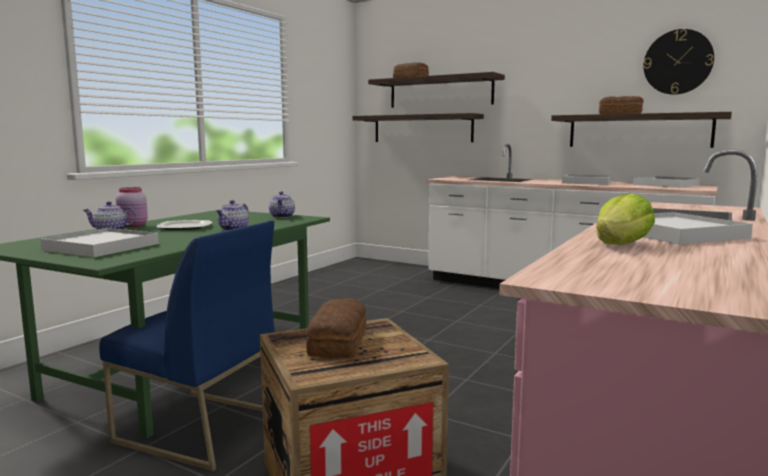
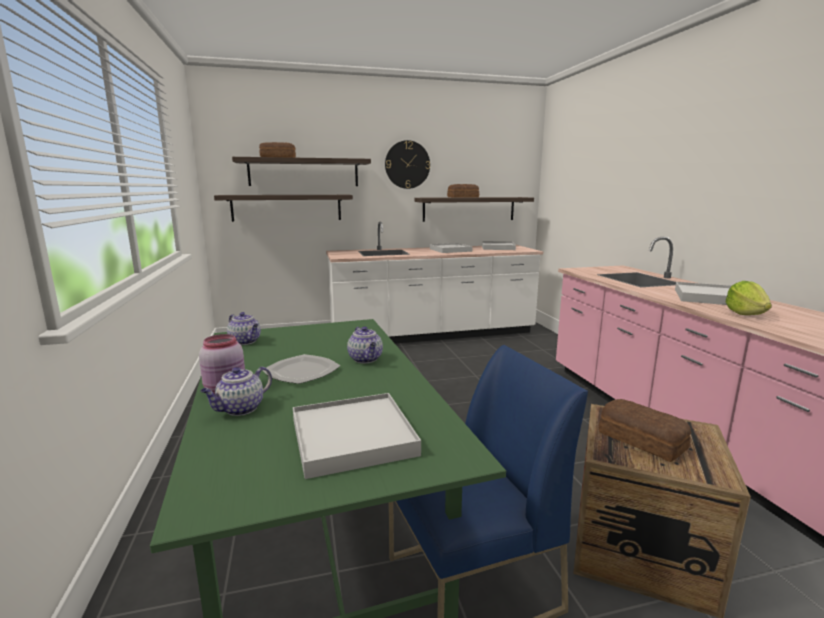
camera: 45 degrees left, 5 degrees up
(282, 216) = (332, 328): teapot -> teapot (246, 341)
(678, 62) = (491, 160): wall clock -> wall clock (407, 164)

